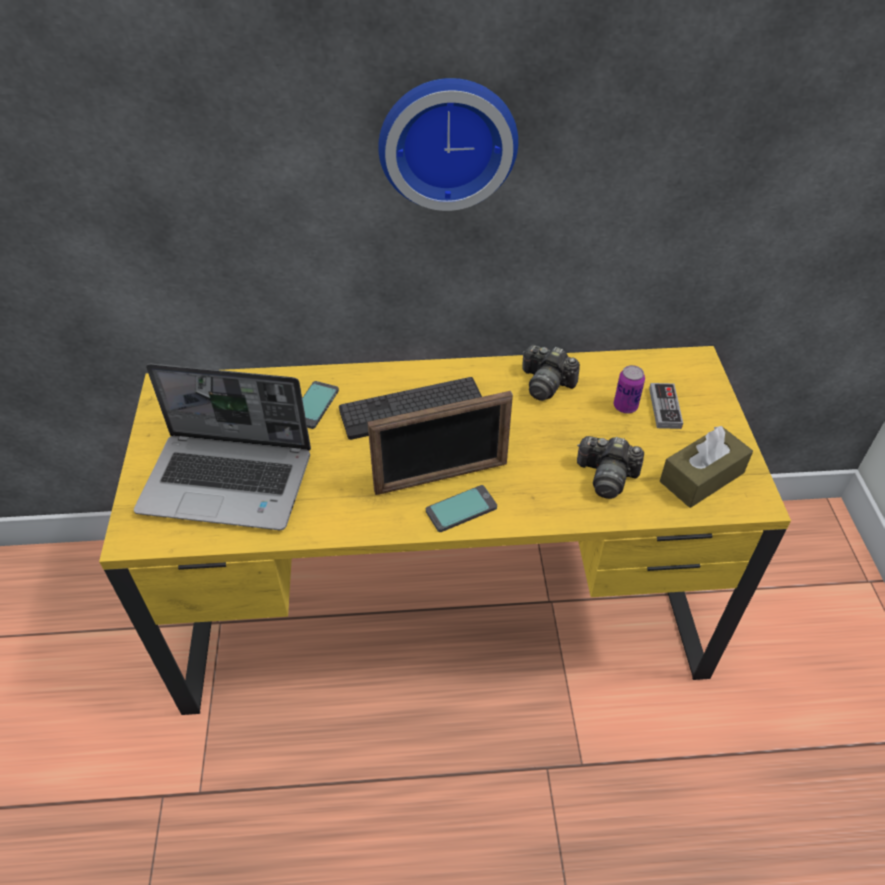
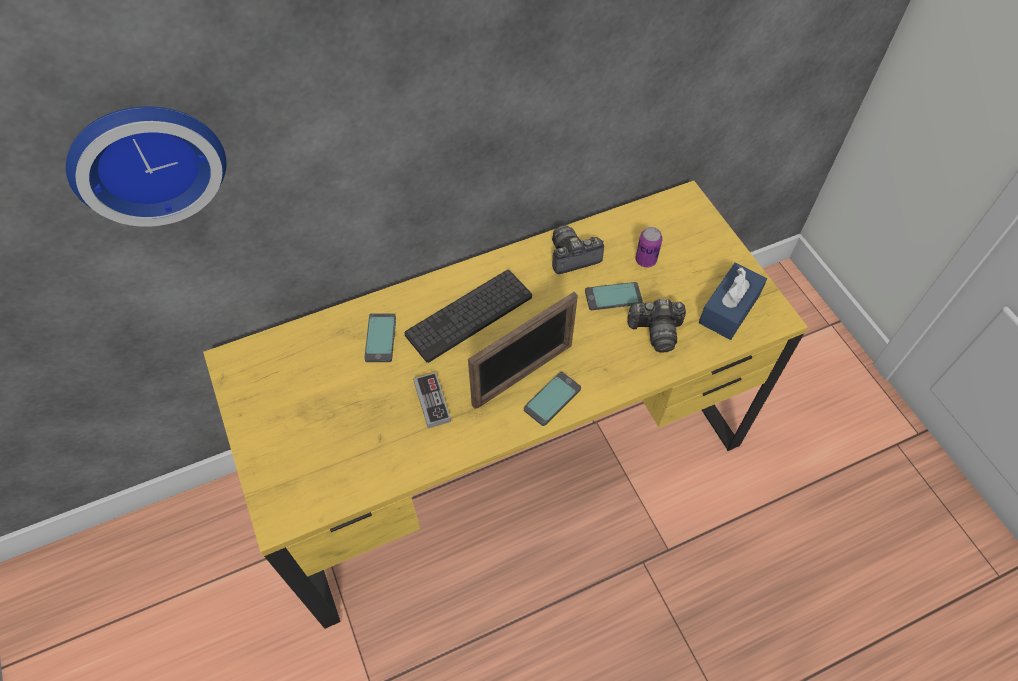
camera: 20 degrees left, 10 degrees up
(229, 482) = (340, 437): laptop -> none
(447, 141) = (463, 80): wall clock -> wall clock (146, 159)
(546, 383) = (572, 257): camera -> camera turned 150 degrees clockwise
(573, 431) = (613, 297): none -> phone
(664, 408) = (677, 252): game controller -> game controller (432, 401)
(701, 477) = (729, 309): brown tissue box -> blue tissue box

